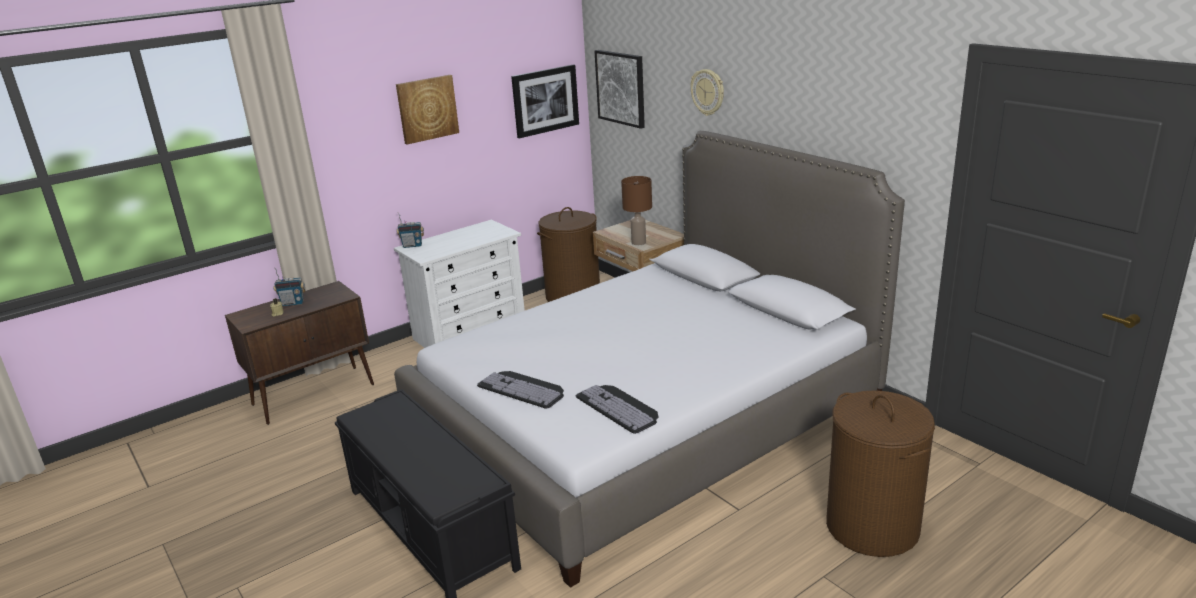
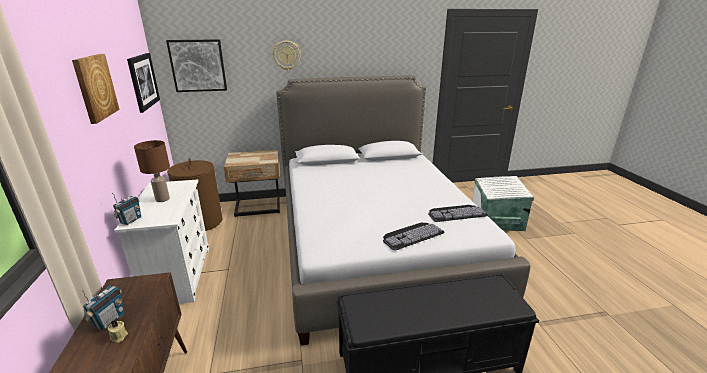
camera: 65 degrees left, 0 degrees up
(638, 243) = (265, 160): brown table lamp -> brown table lamp (162, 199)
(871, 527) = (496, 218): brown laundry basket -> white storage box

